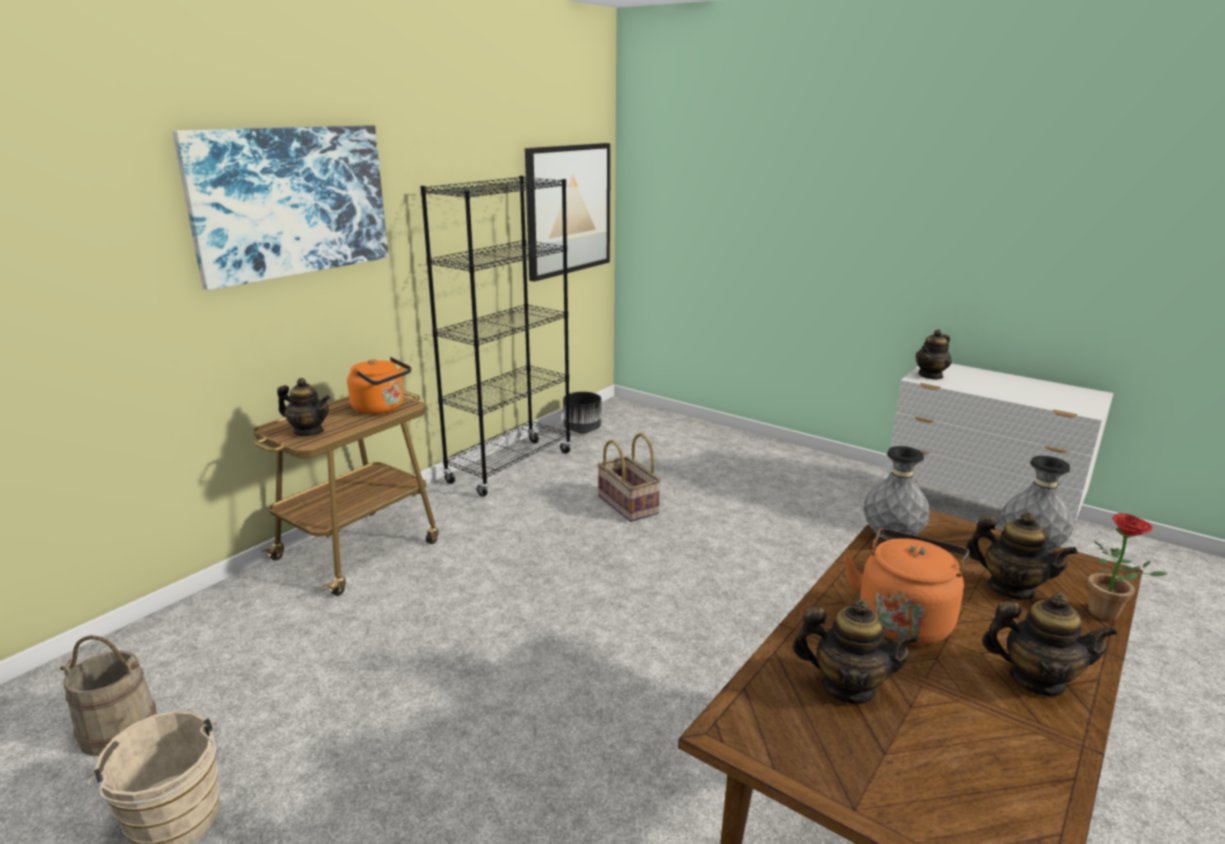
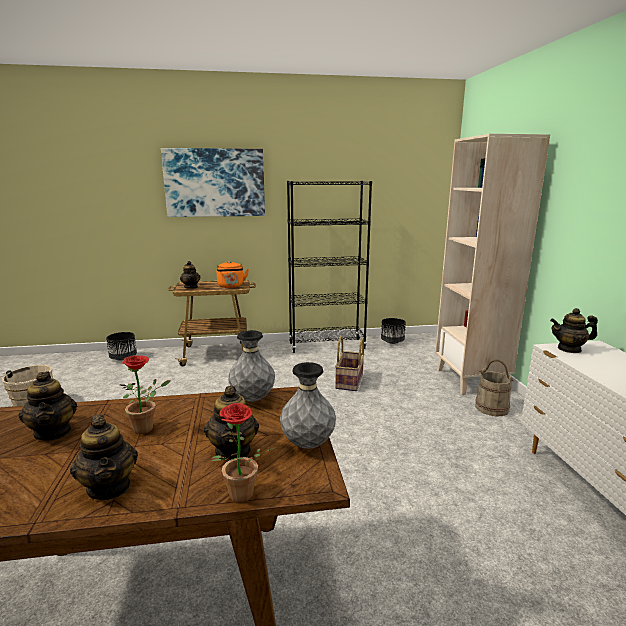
camera: 45 degrees right, 5 degrees down
(119, 729) = (70, 376): beige bucket -> beige bucket (492, 408)
(173, 639) = (123, 358): none -> black planter
(568, 209) = (406, 205): picture -> none
(741, 448) = (471, 380): none -> beige bookcase
(904, 619) = (148, 428): orange kettle -> potted plant

